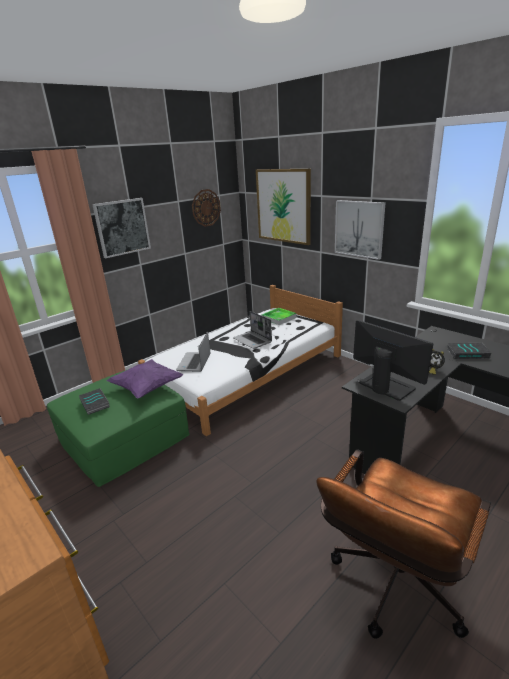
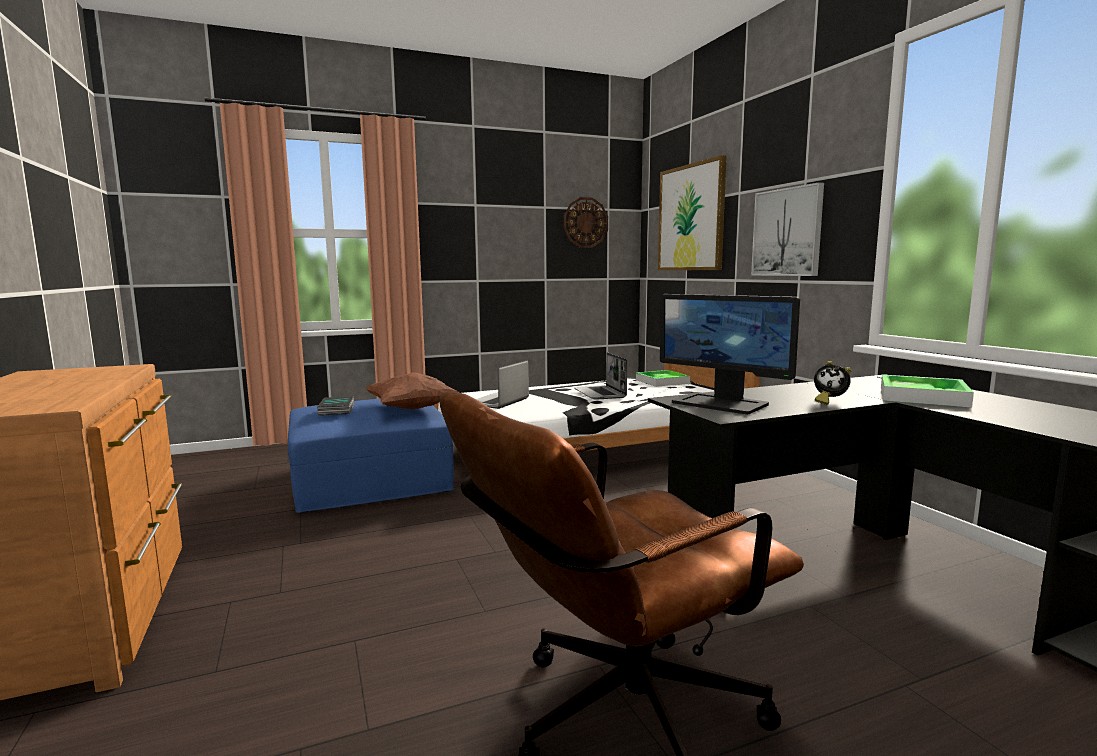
camera: 20 degrees right, 15 degrees down
(122, 227) = (459, 226): picture -> none
(124, 437) = (371, 479): green ottoman -> blue ottoman
(147, 388) = (412, 409): purple pillow -> brown pillow
(386, 386) = (721, 403): monitor -> monitor turned 150 degrees clockwise
(467, 353) = (922, 396): book -> tray

